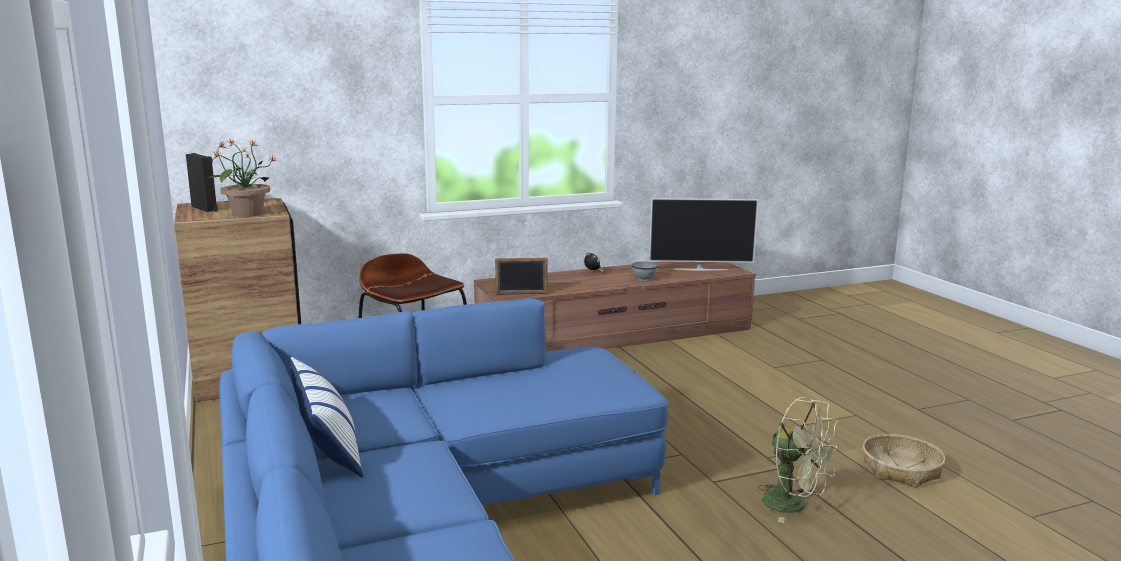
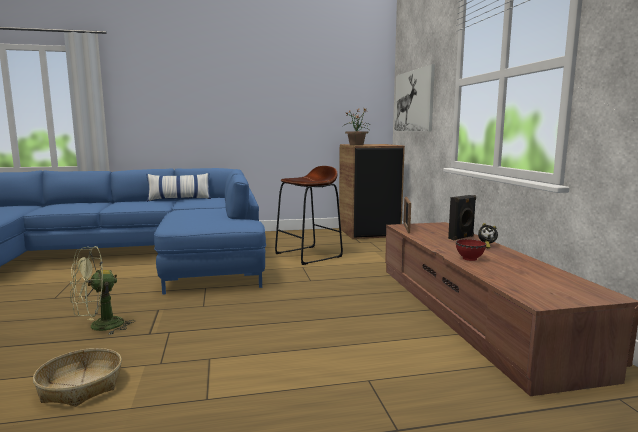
camera: 100 degrees right, 5 degrees down
(205, 209) = (371, 144): black speaker -> black speaker (461, 237)
(276, 119) = (413, 101): none -> picture
(644, 279) = (470, 258): grey bowl -> red bowl
(700, 269) = (537, 284): television -> none

